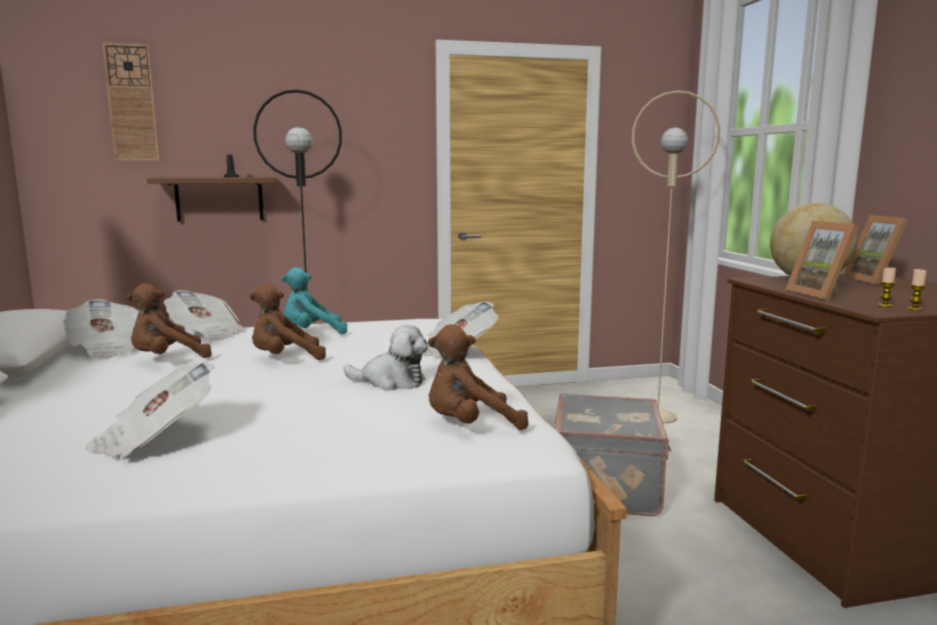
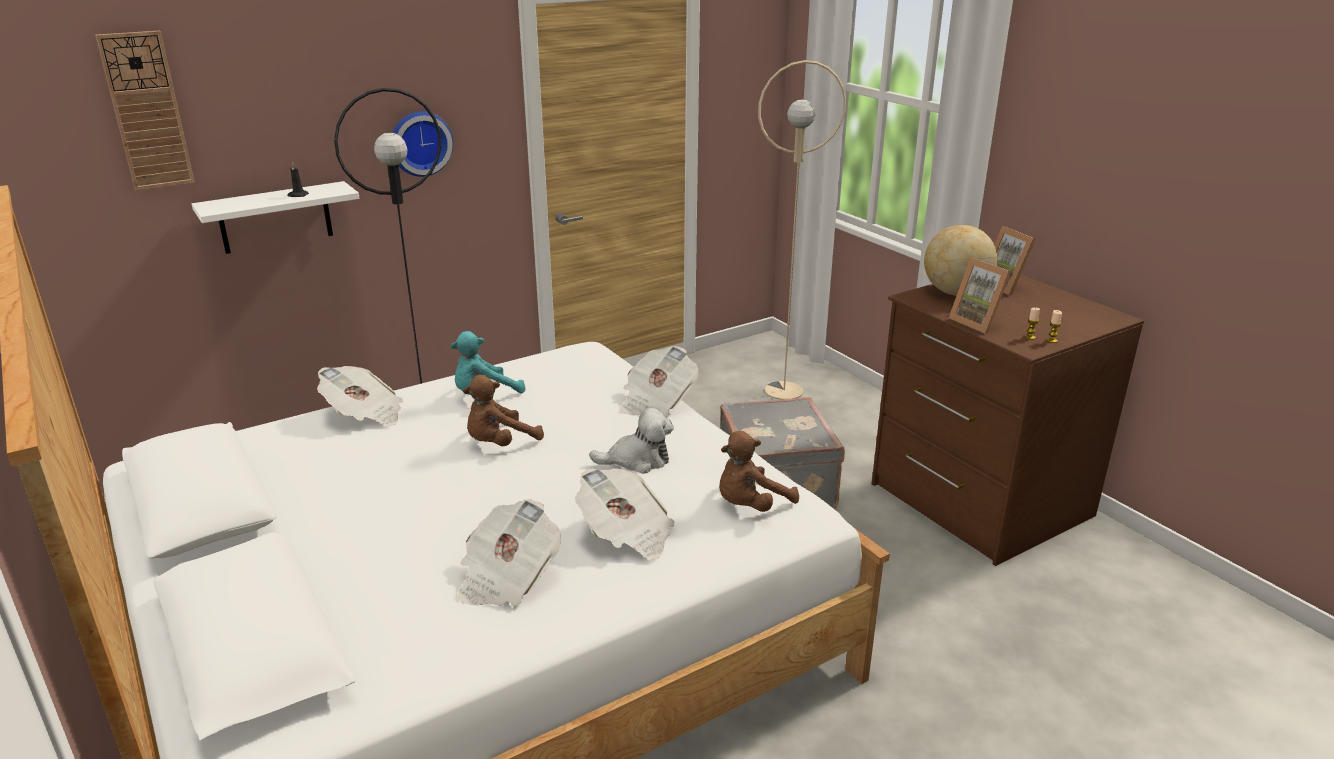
camera: 20 degrees left, 15 degrees up
(107, 349) = (286, 461): newspaper -> newspaper (626, 534)
(167, 359) = (380, 467): brown plush toy -> none
(219, 199) = (275, 218): brown shelf -> white shelf
(343, 155) = (420, 143): none -> wall clock

